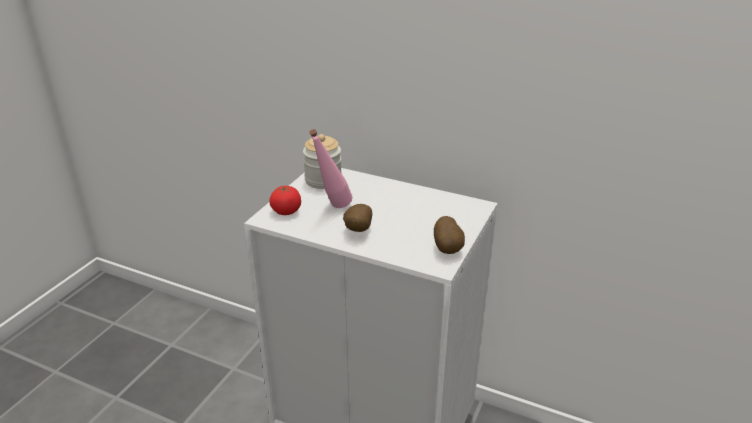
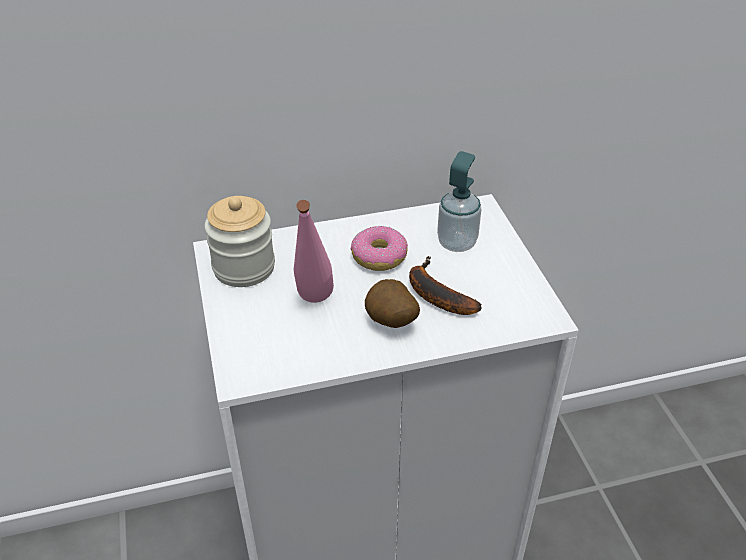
camera: 40 degrees left, 10 degrees up
(286, 211) = (256, 346): tomato -> none
(392, 203) = (379, 257): none -> donut
(396, 230) = (434, 294): none -> banana
(442, 215) = (457, 243): none -> soap dispenser
(448, 249) = (523, 288): potato -> none

